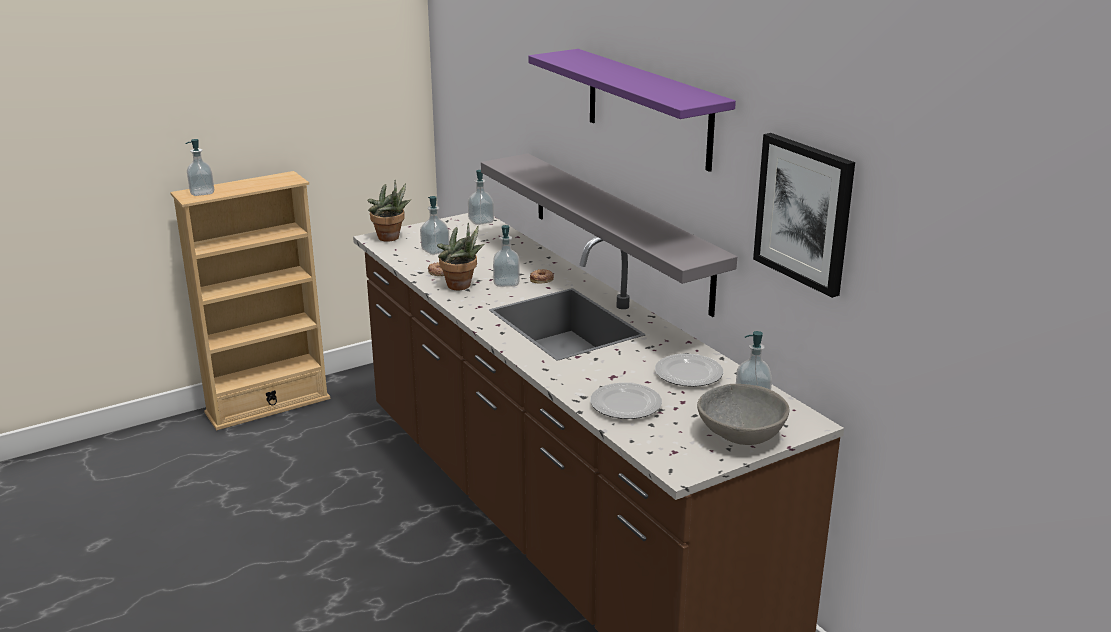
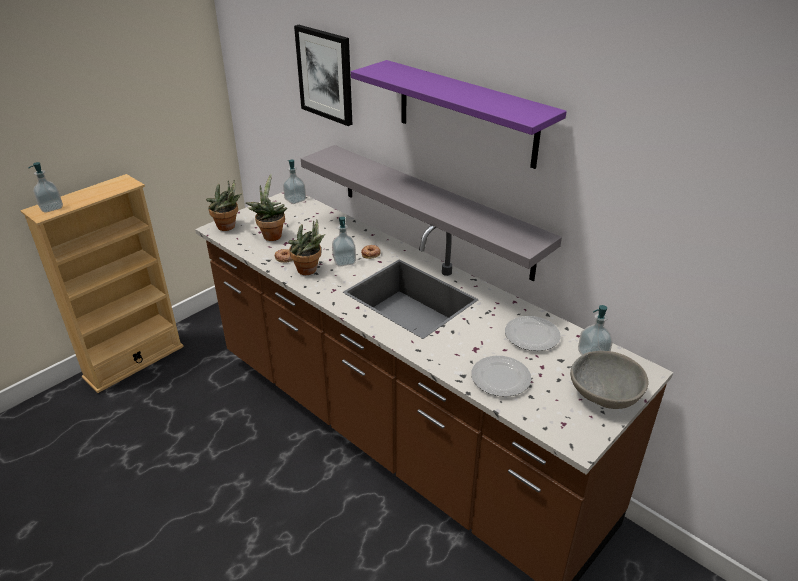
camera: 15 degrees left, 10 degrees up
(435, 250) = (271, 235): soap dispenser -> potted plant
(804, 213) = (639, 206): picture -> picture (325, 74)

